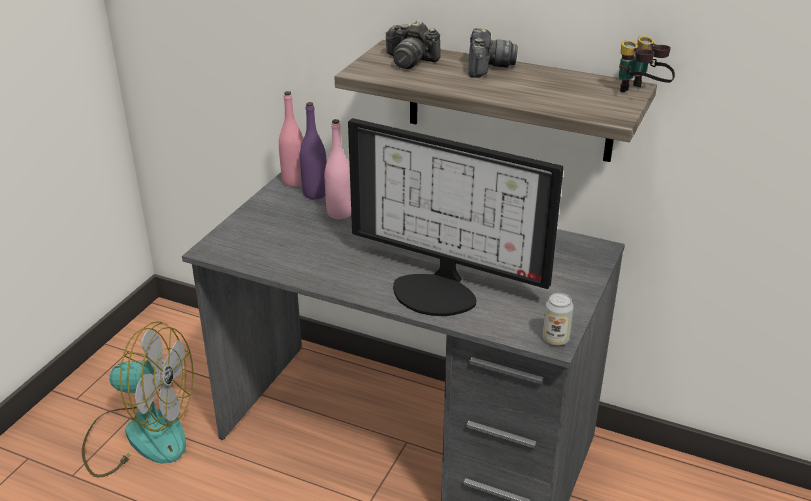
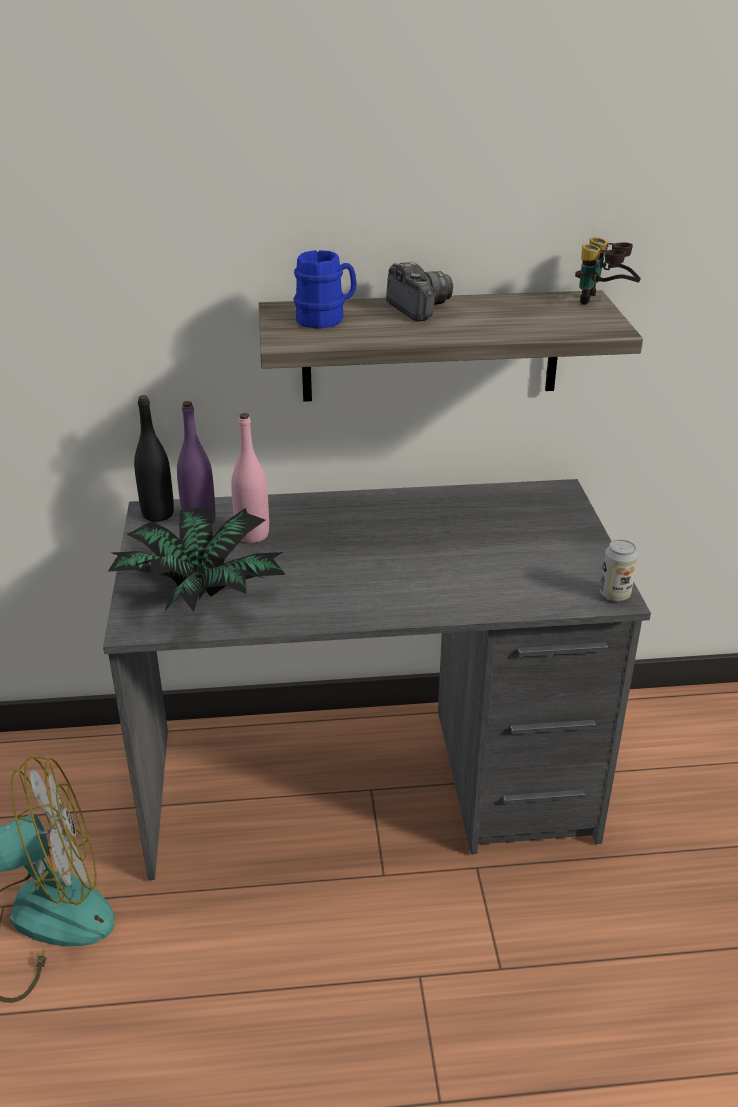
camera: 30 degrees left, 0 degrees up
(269, 240) = (199, 591): none -> potted plant
(294, 181) = (158, 514): pink bottle -> black bottle
(410, 61) = (326, 318): camera -> blue mug
(439, 290) = (450, 584): monitor -> none

